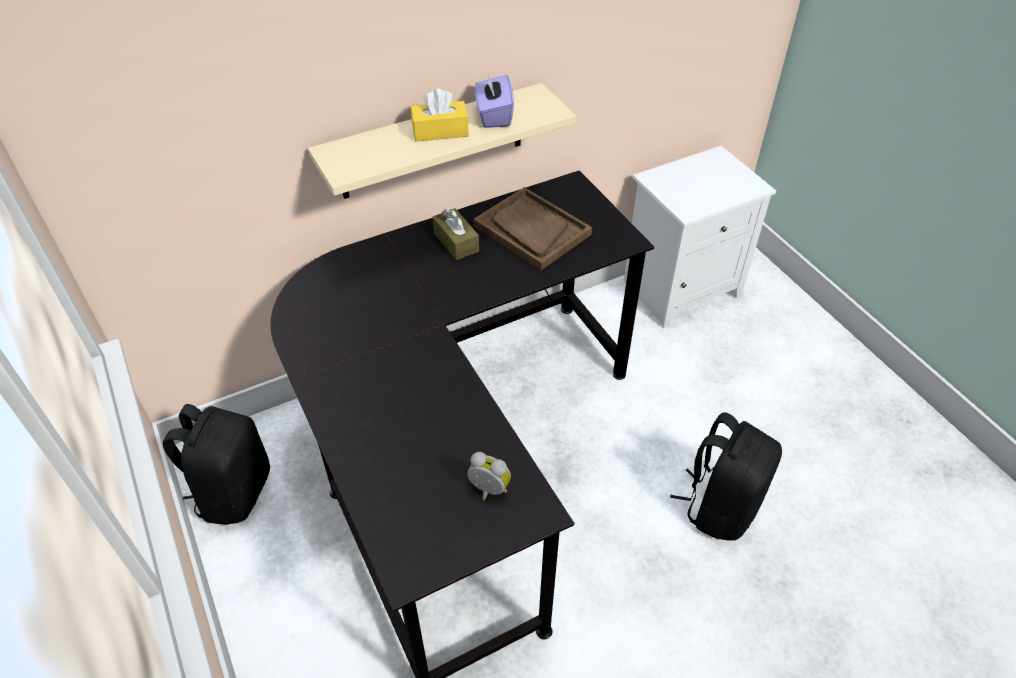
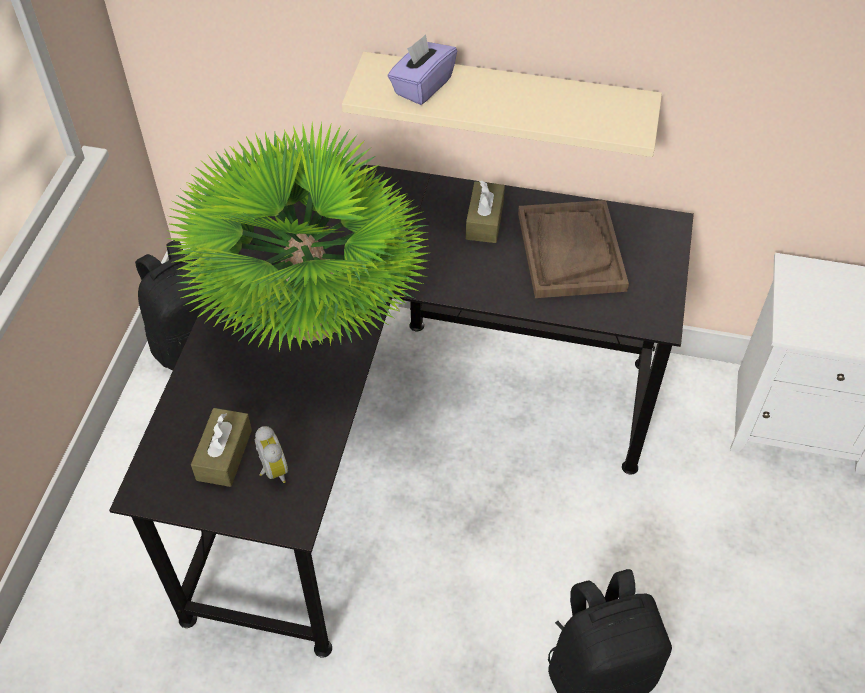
camera: 40 degrees right, 5 degrees up
(402, 371) = (312, 316): none -> potted plant
(440, 131) = (497, 95): yellow tissue box -> none
(441, 505) = (224, 455): none -> brown tissue box
(494, 116) = (568, 105): purple tissue box -> purple tissue box (422, 86)

